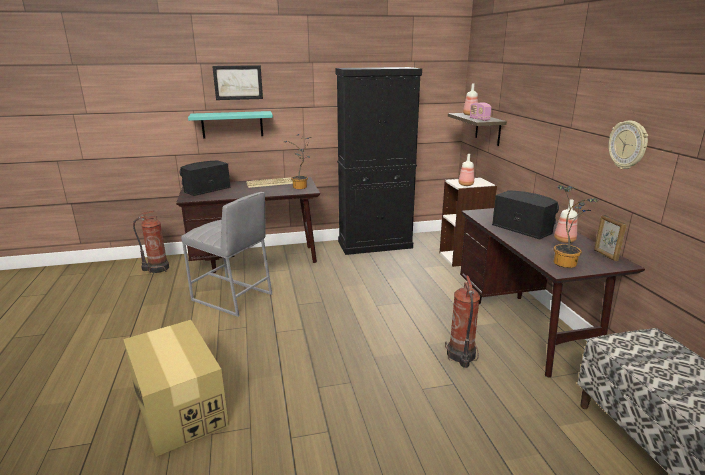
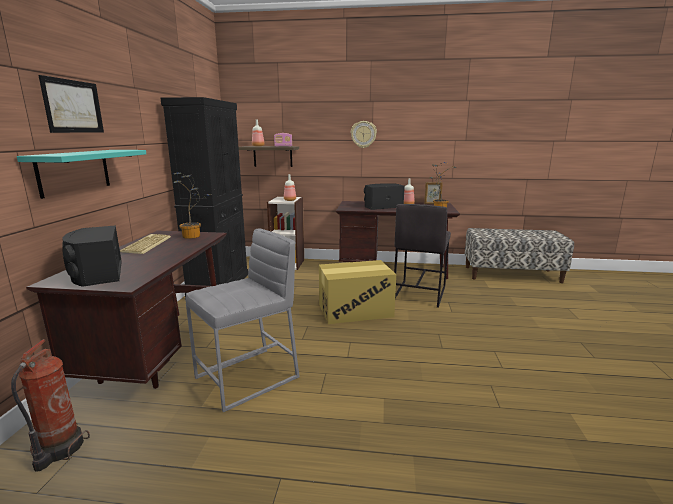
camera: 70 degrees left, 5 degrees down
(179, 408) = (461, 427): cardboard box -> cardboard box (355, 310)
(460, 356) = (418, 293): fire extinguisher -> grey stool
(628, 145) = (423, 142): wall clock -> wall clock (363, 134)

